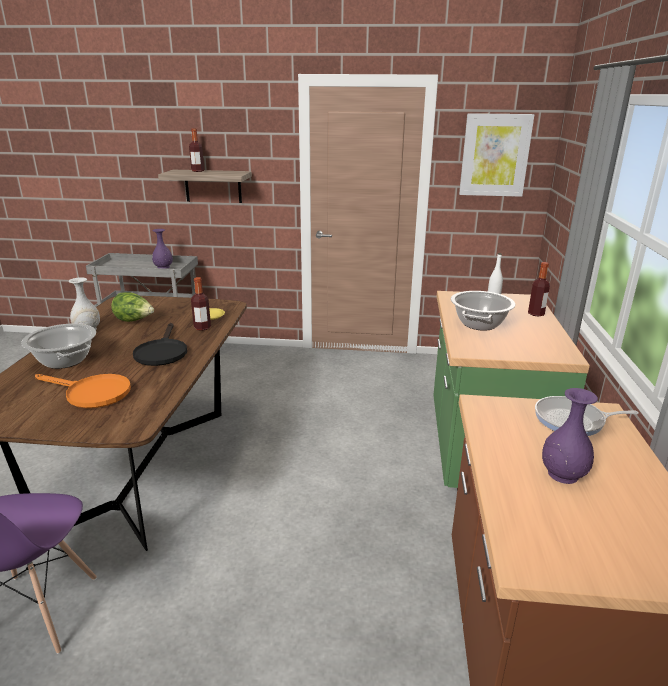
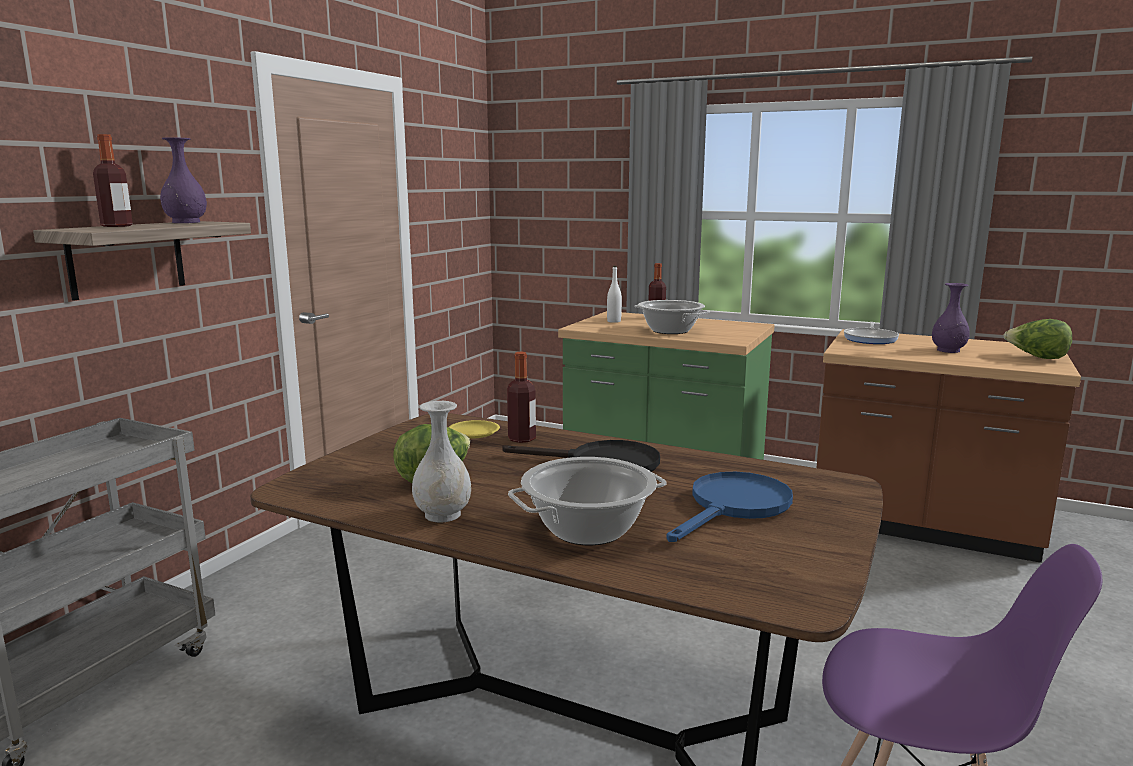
camera: 70 degrees left, 10 degrees down
(91, 393) = (734, 507): orange frying pan -> blue frying pan
(163, 267) = (93, 458): purple vase -> purple vase (186, 222)
(495, 155) = (453, 181): picture -> none
(600, 556) = (1037, 357): none -> lettuce

